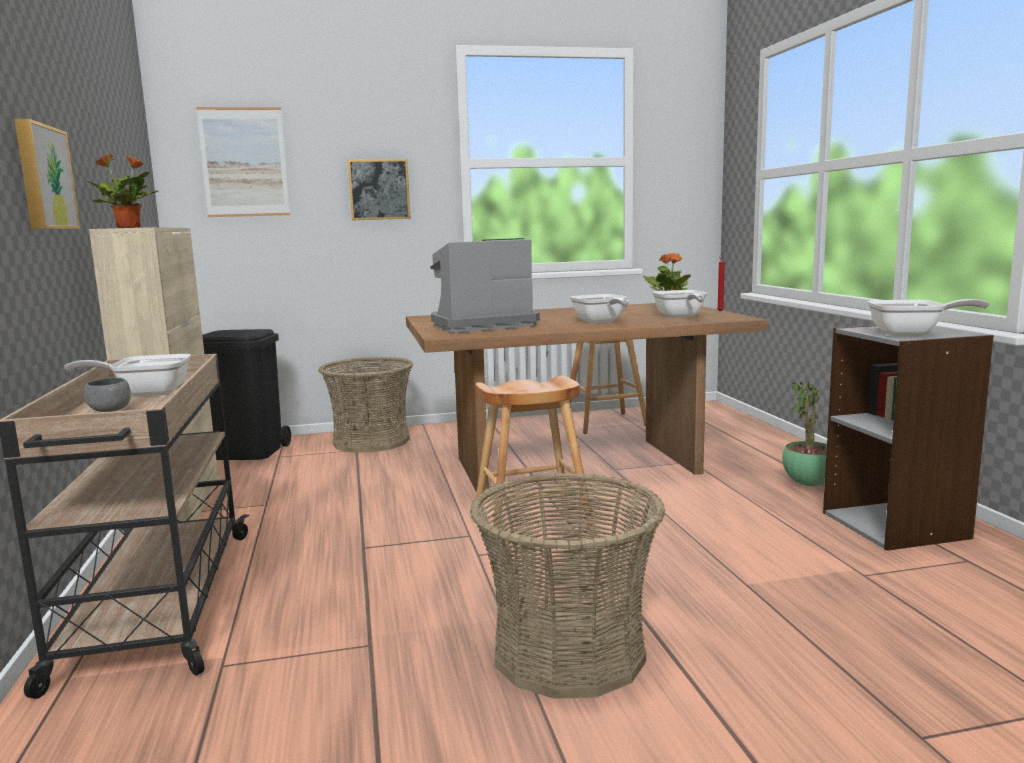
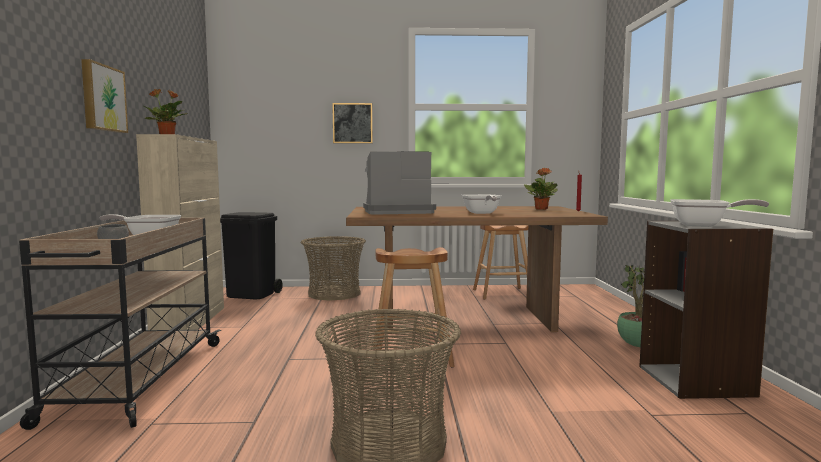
camera: 10 degrees right, 5 degrees down
(244, 162) = (266, 103): picture -> none
(680, 317) = (543, 213): frying pan -> none

